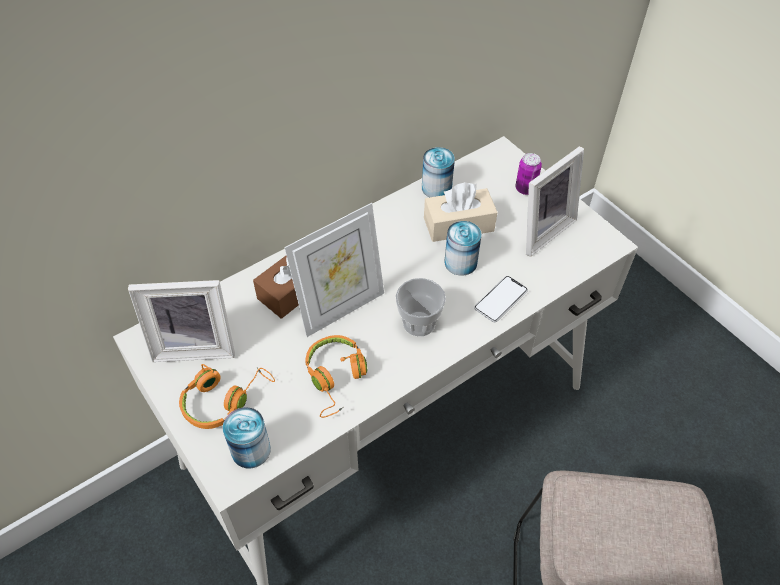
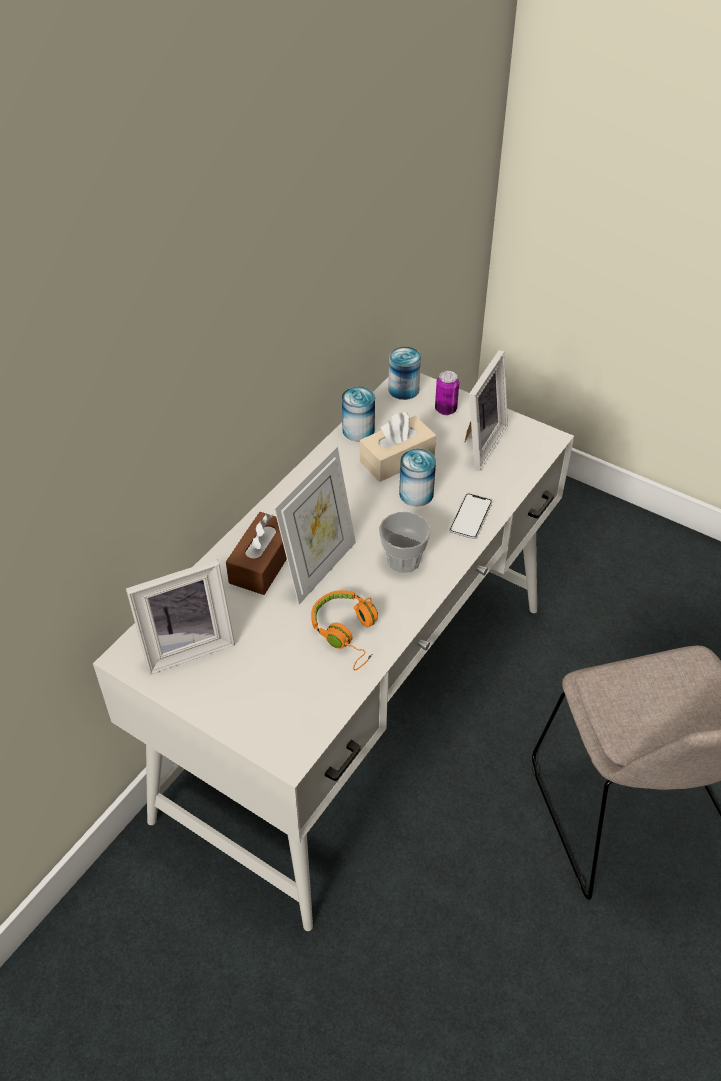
camera: 20 degrees left, 5 degrees down
(224, 399) = (245, 686): orange headphones -> none
(251, 450) = (296, 723): can -> can (403, 389)

